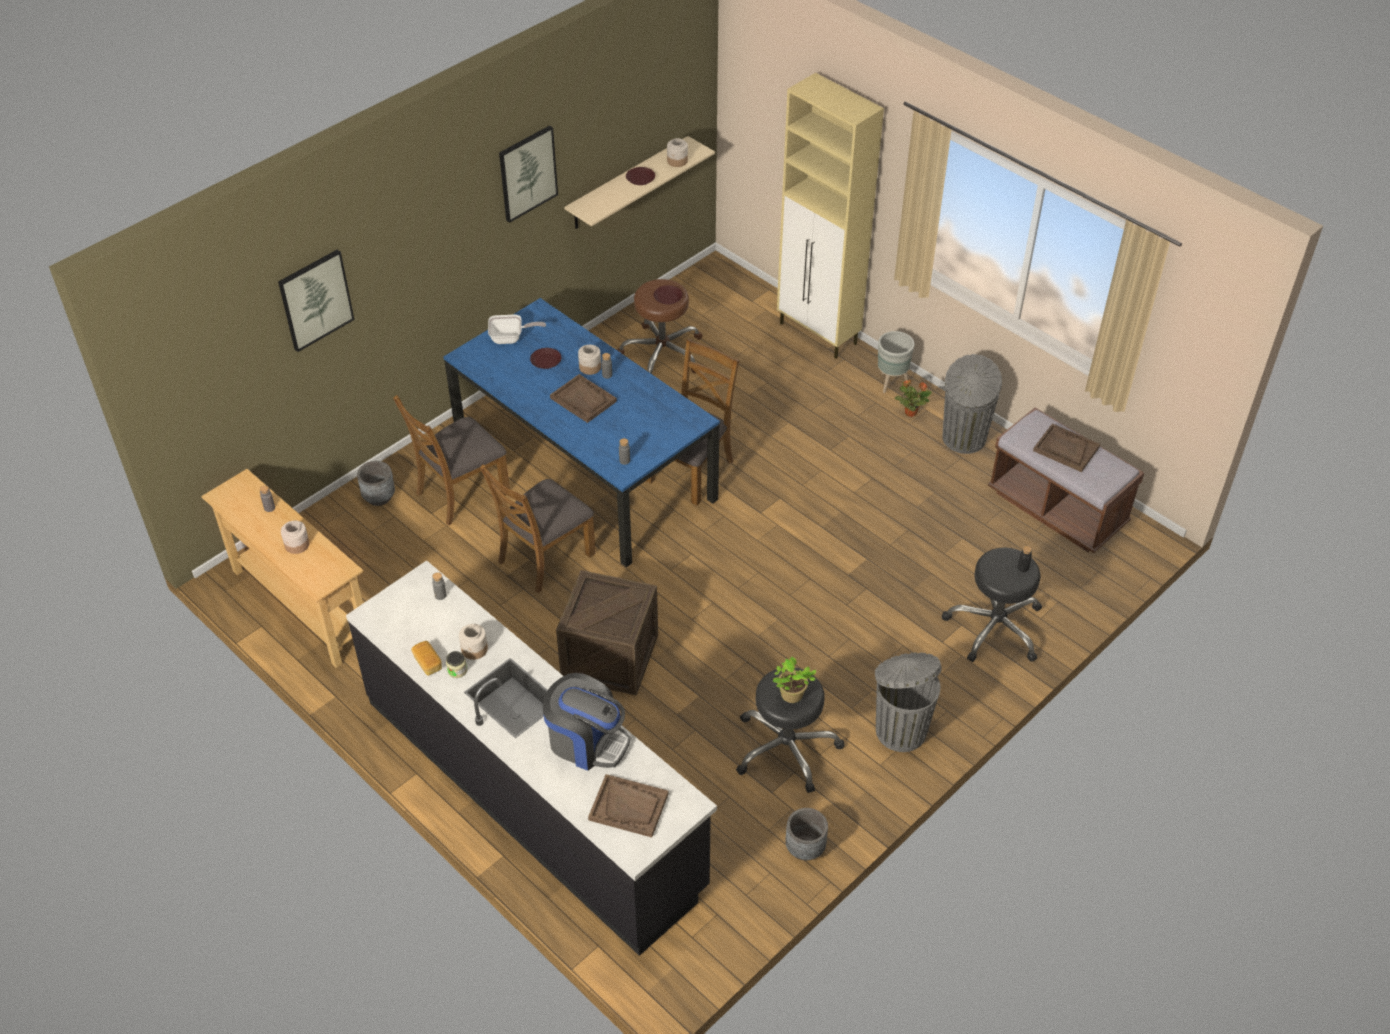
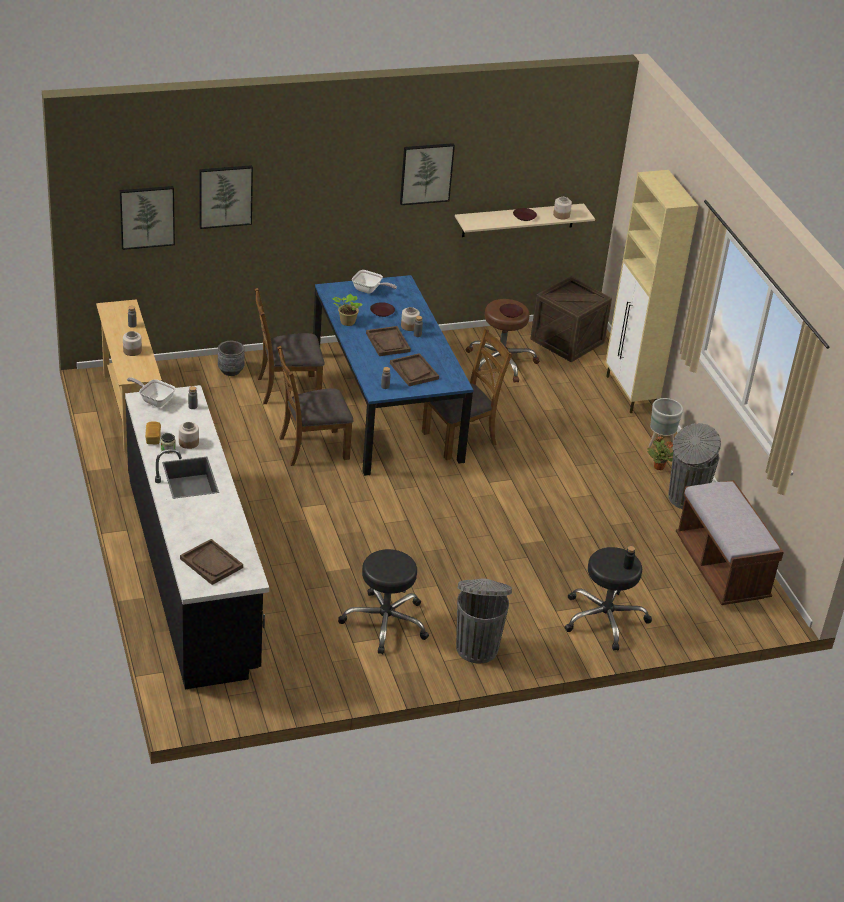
camera: 25 degrees right, 10 degrees down
(230, 366) = (147, 216): none -> picture
(388, 608) = (154, 400): none -> frying pan
(586, 741) = (216, 519): coffee machine -> none
(610, 656) = (308, 520): crate -> crate (567, 341)
(791, 696) = (388, 567): potted plant -> potted plant (346, 322)
(805, 848) = (348, 683): grey planter -> none
(1065, 449) = (731, 512): brown tray -> brown tray (414, 371)

